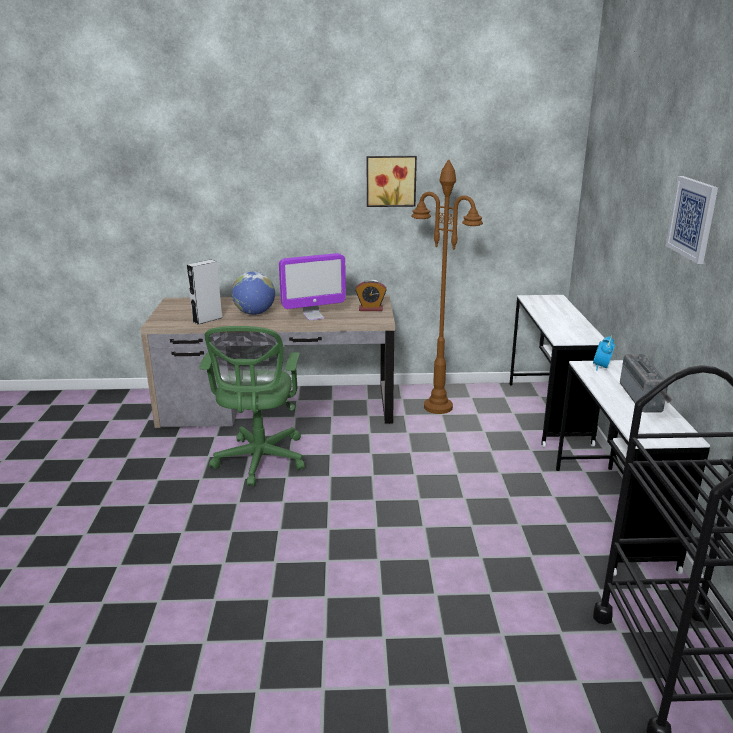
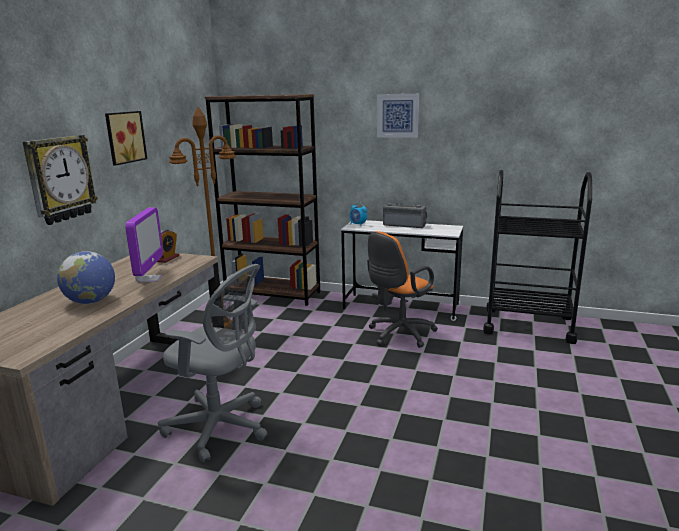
camera: 70 degrees left, 5 degrees down
(207, 319) = (65, 326): grey speaker -> none
(260, 461) = (221, 428): green office chair -> grey office chair
(302, 209) = (60, 179): none -> wall clock
(516, 528) = (398, 335): none -> orange office chair
(548, 412) = (273, 294): white desk -> brown bookcase

